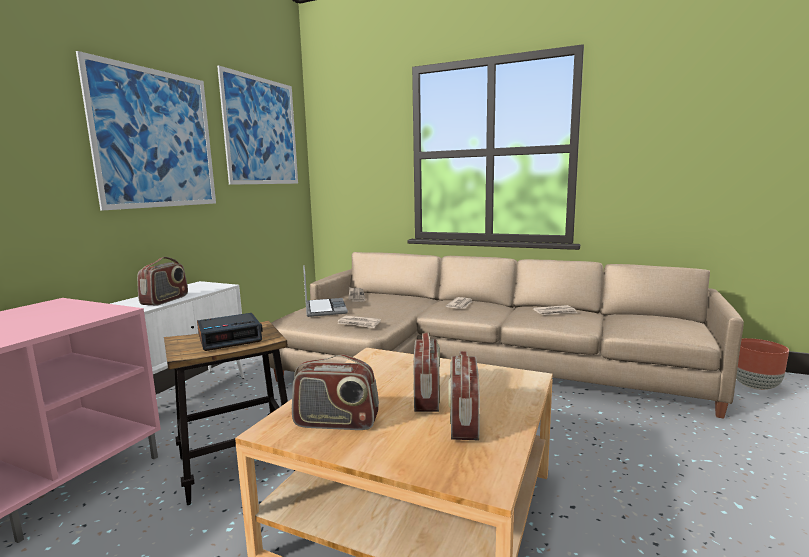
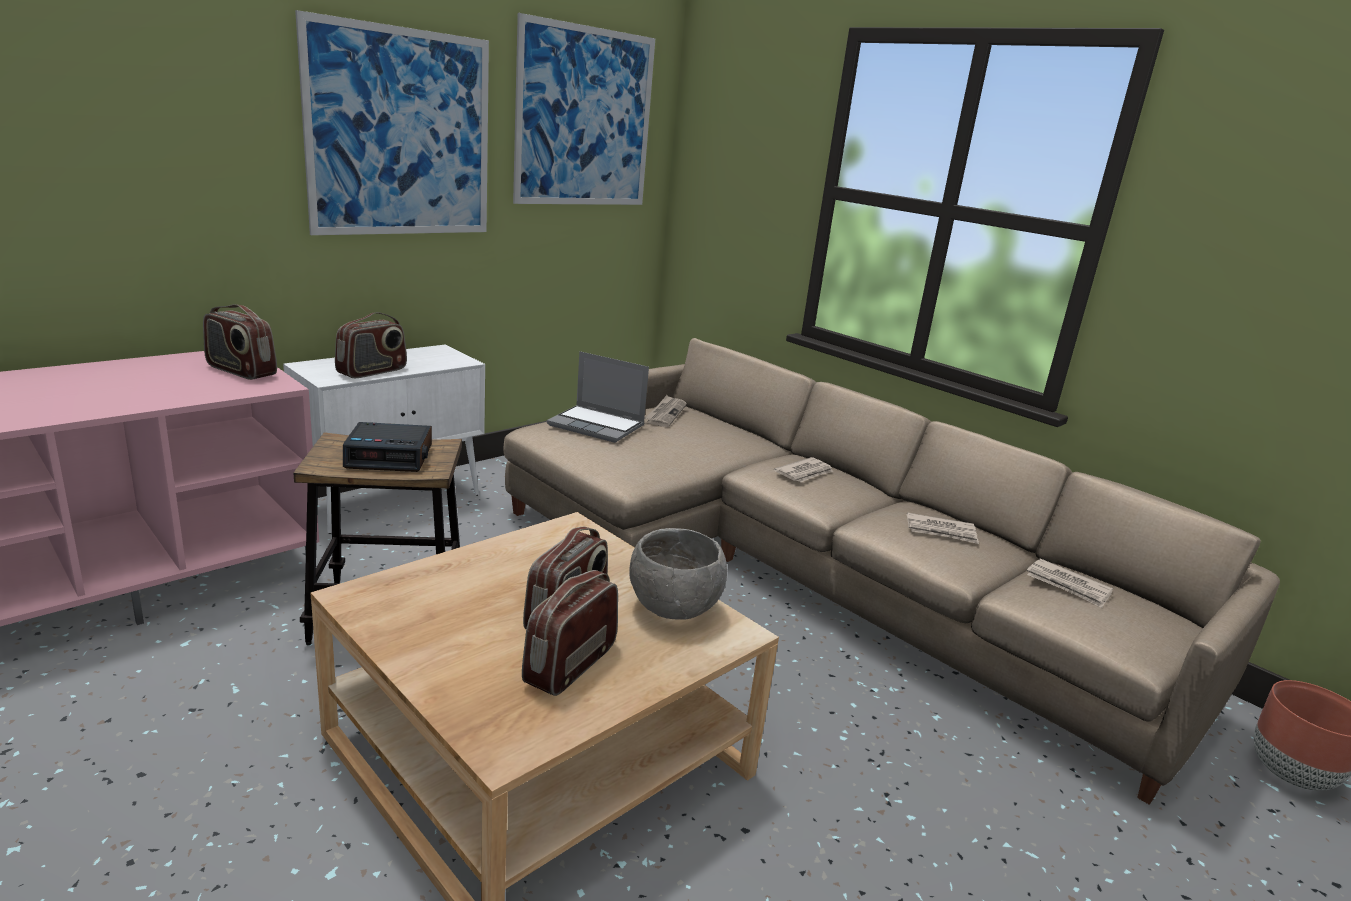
camera: 20 degrees right, 10 degrees up
(324, 308) = (598, 426): laptop -> laptop turned 105 degrees clockwise
(336, 422) = (427, 611): radio -> radio (241, 371)
(359, 323) = (619, 466): newspaper -> newspaper (1068, 586)
(481, 377) = (672, 608): none -> grey bowl

